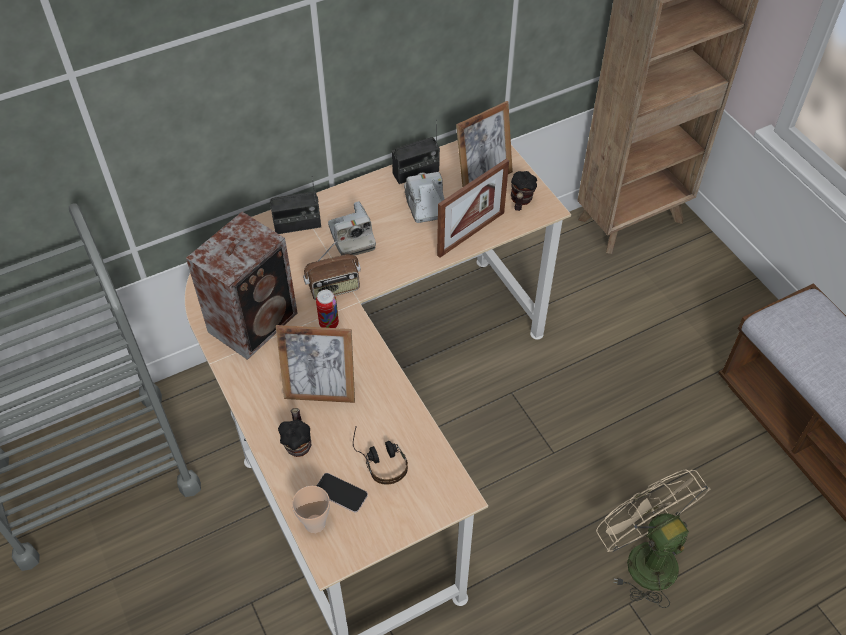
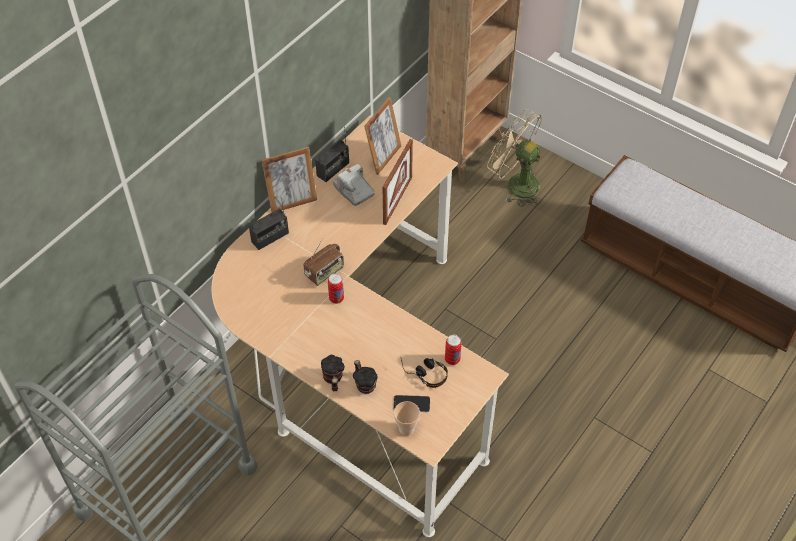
camera: 25 degrees left, 0 degrees up
(255, 321) = (283, 316): speaker -> none
(320, 392) = (358, 346): picture frame -> picture frame (292, 201)
(351, 238) = (315, 233): camera -> none
(425, 456) = (452, 359): none -> can
(520, 201) = (418, 165): mug -> mug (333, 380)
(642, 557) = (588, 384): beige fan -> beige fan (515, 184)

